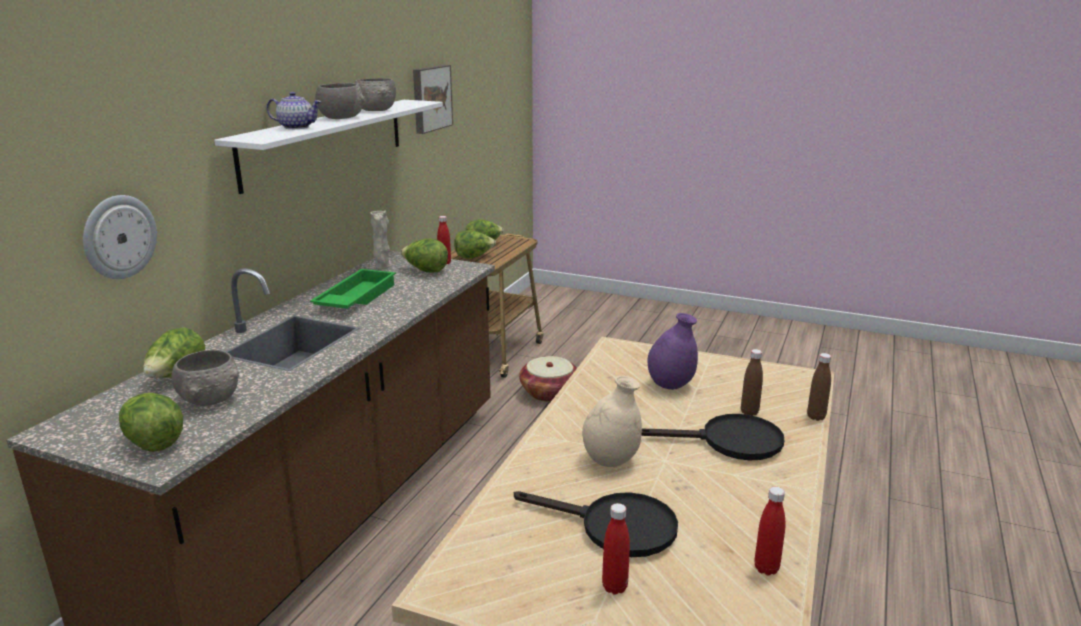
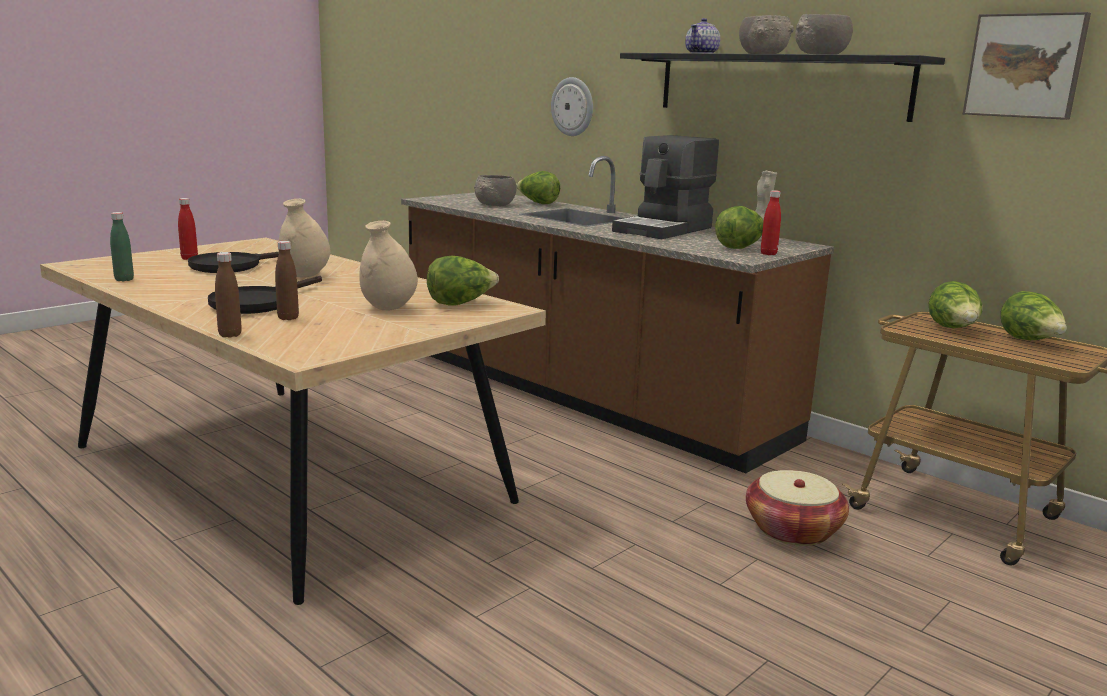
camera: 110 degrees right, 5 degrees down
(153, 442) = (451, 199): lettuce -> lettuce (460, 303)
(326, 141) = (778, 85): white shelf -> black shelf
(355, 298) = (665, 229): green tray -> coffee machine
(670, 385) = (388, 308): purple vase -> beige vase
(766, 568) = (124, 280): red bottle -> green bottle

